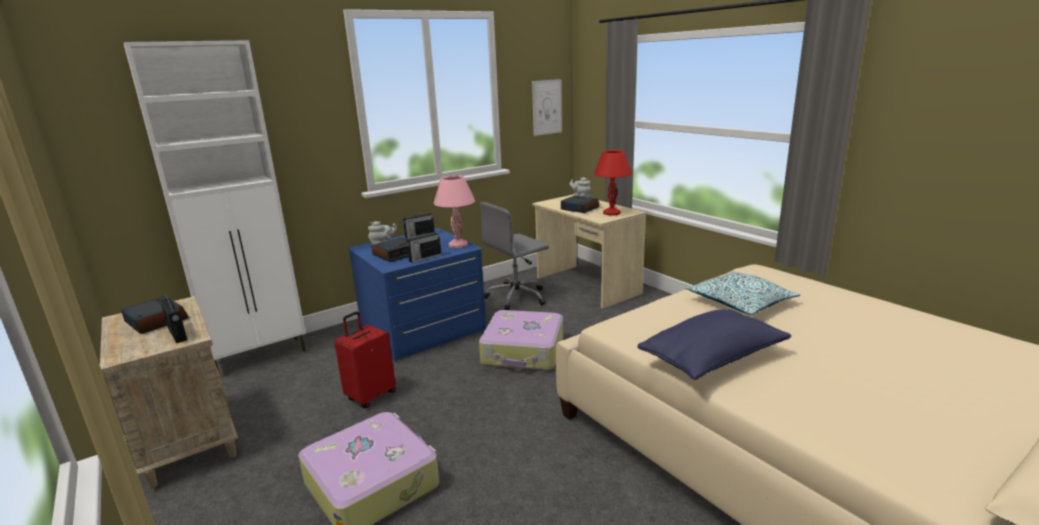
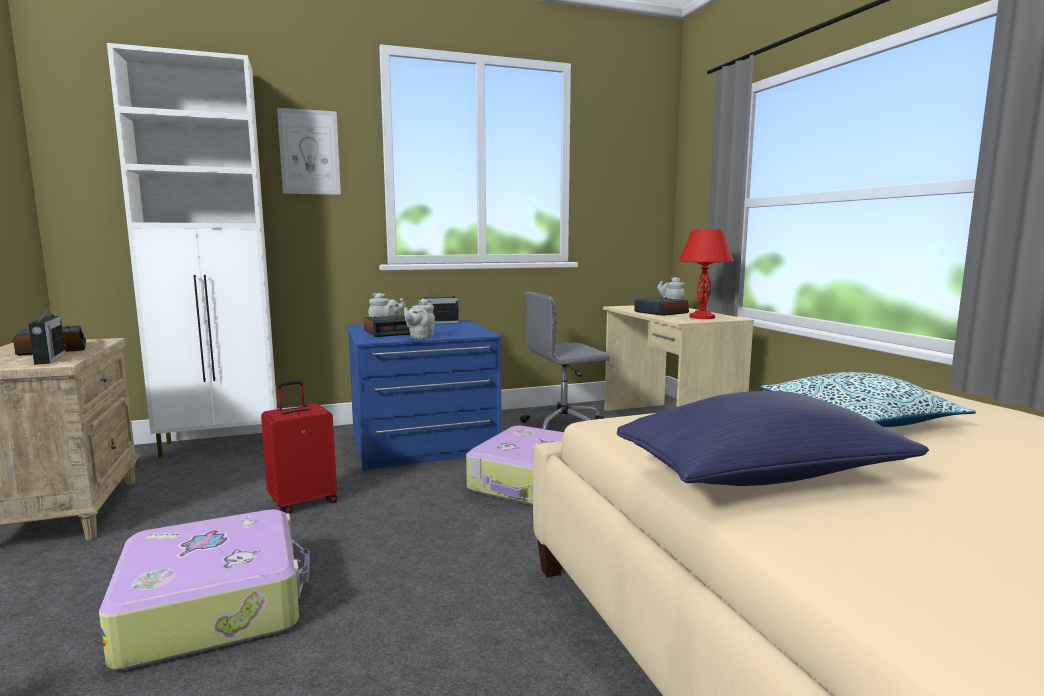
camera: 15 degrees right, 10 degrees down
(424, 258) = (420, 337): radio -> grey teapot
(457, 245) = (474, 331): pink table lamp -> none
(547, 107) = (638, 190): picture -> picture (309, 152)

